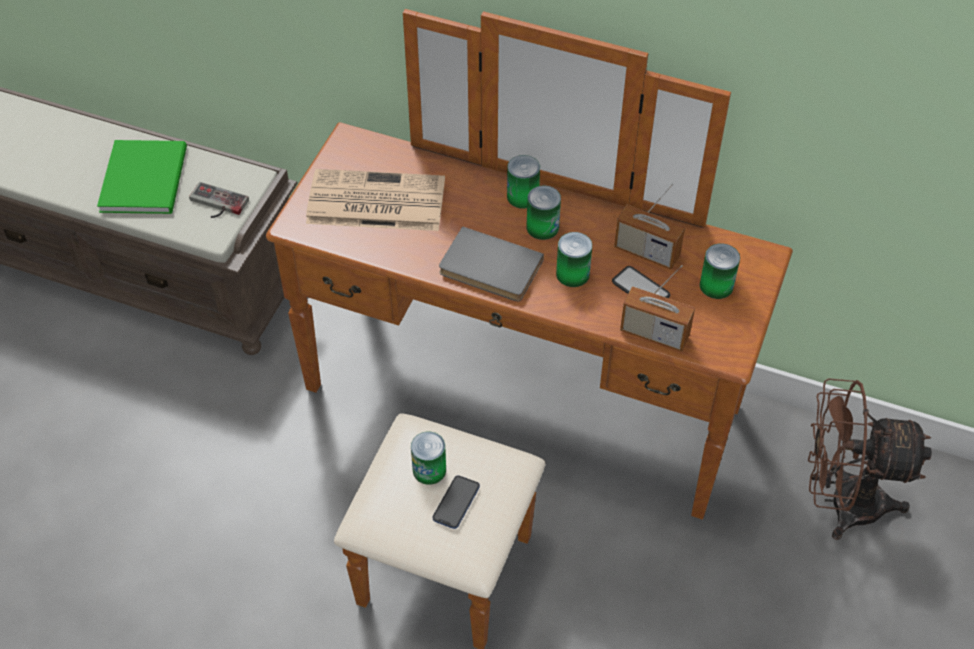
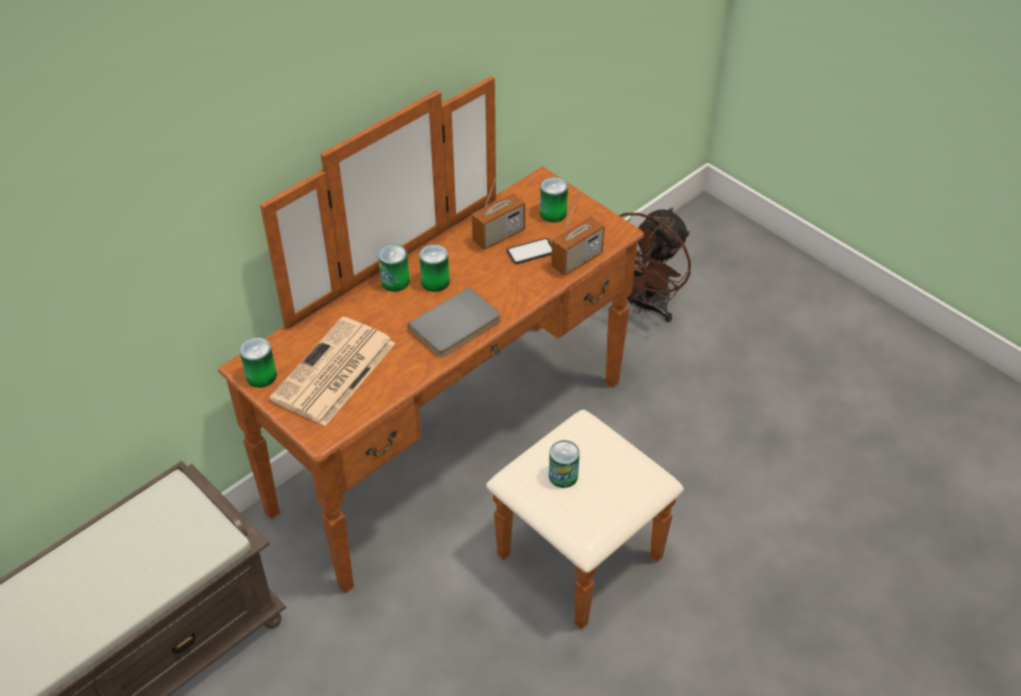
camera: 65 degrees left, 5 degrees down
(147, 177) = (102, 574): green book -> none
(216, 204) = (184, 527): game controller -> none
(456, 503) = (602, 469): phone -> none
(572, 274) = (493, 282): can -> can (261, 376)

